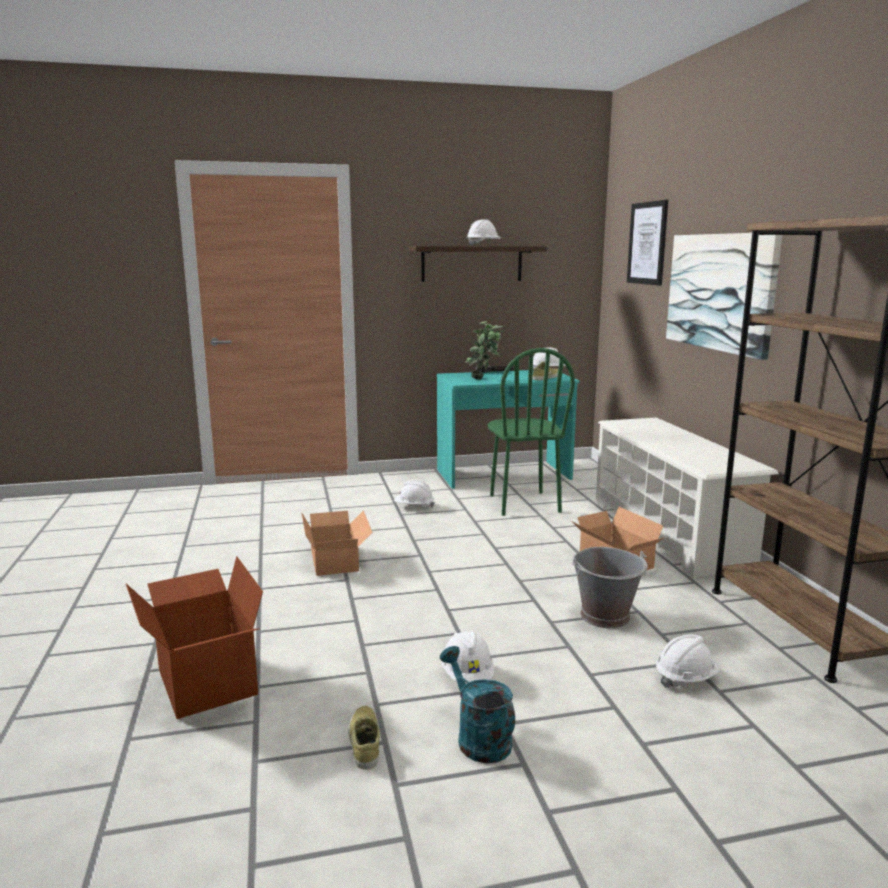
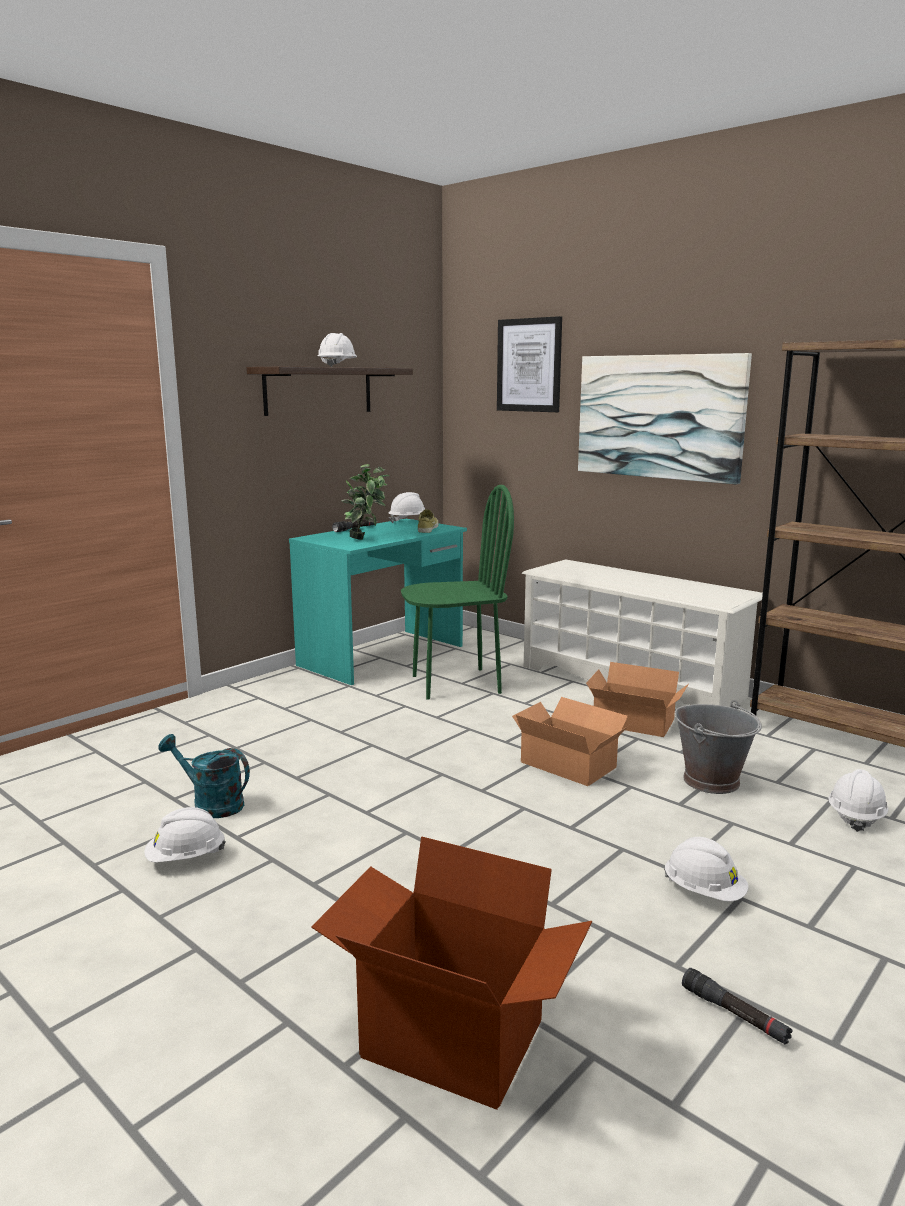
camera: 35 degrees left, 0 degrees up
(337, 559) = (353, 811): cardboard box -> cardboard box (568, 763)
(363, 742) = (734, 1014): beige shoe -> black flashlight
(414, 507) = (341, 718): white hard hat -> white hard hat (186, 858)
(478, 737) = (814, 952): turquoise watering can -> turquoise watering can (211, 804)
(523, 503) = (455, 684): green chair -> green chair turned 60 degrees counterclockwise

